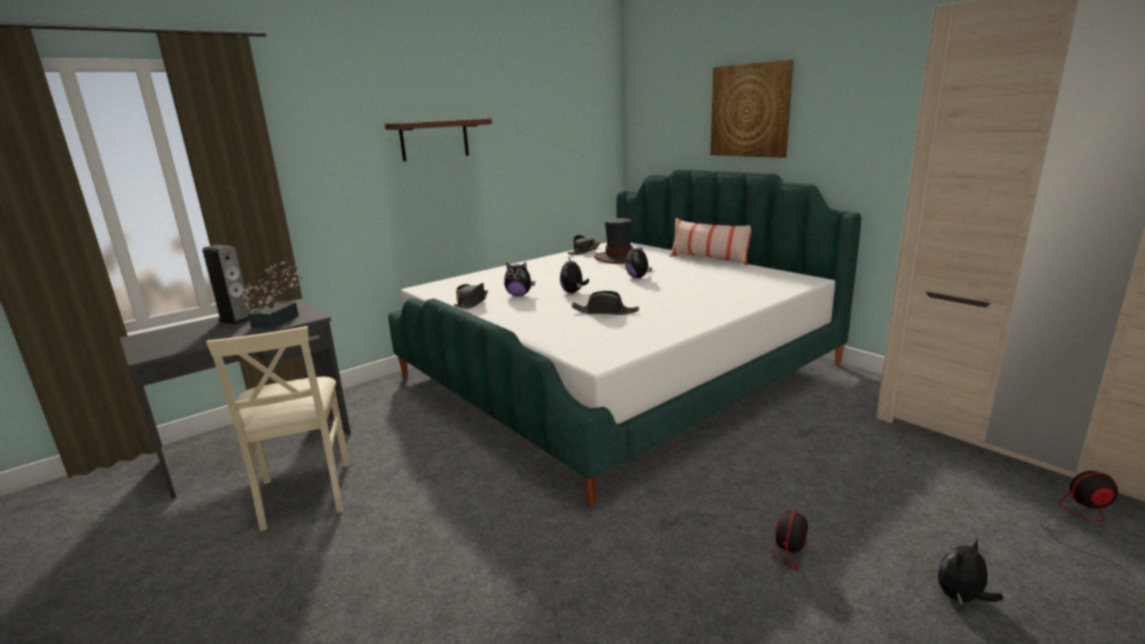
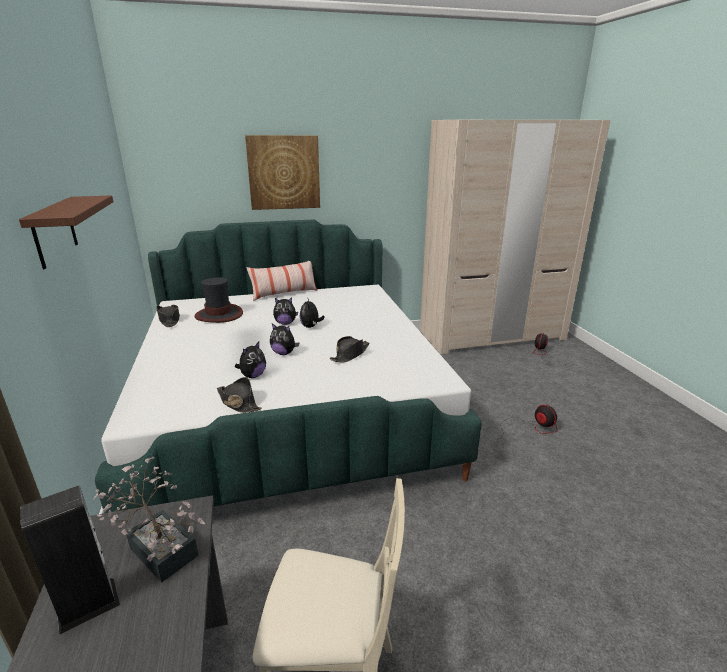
camera: 65 degrees left, 5 degrees up
(961, 597) = (582, 401): plush toy -> plush toy (311, 326)

